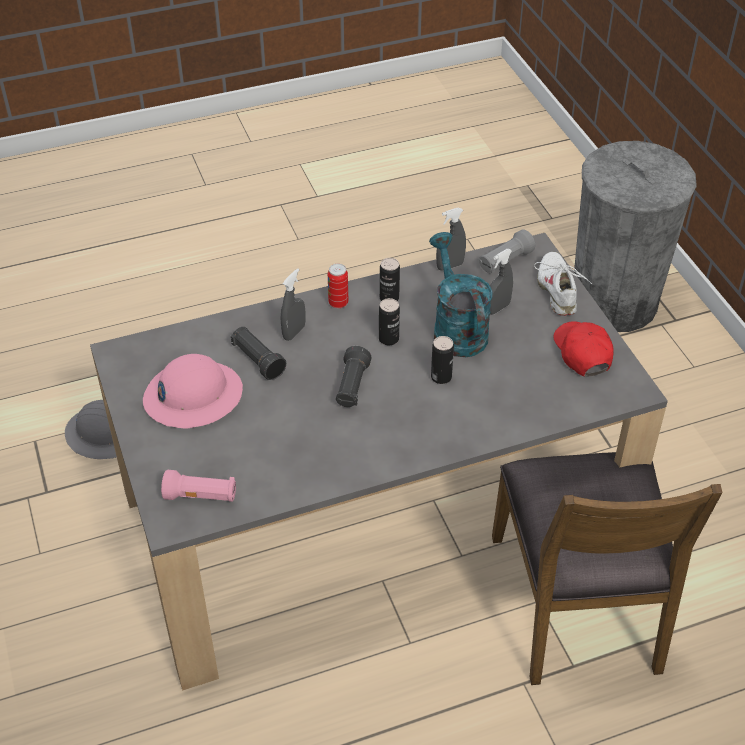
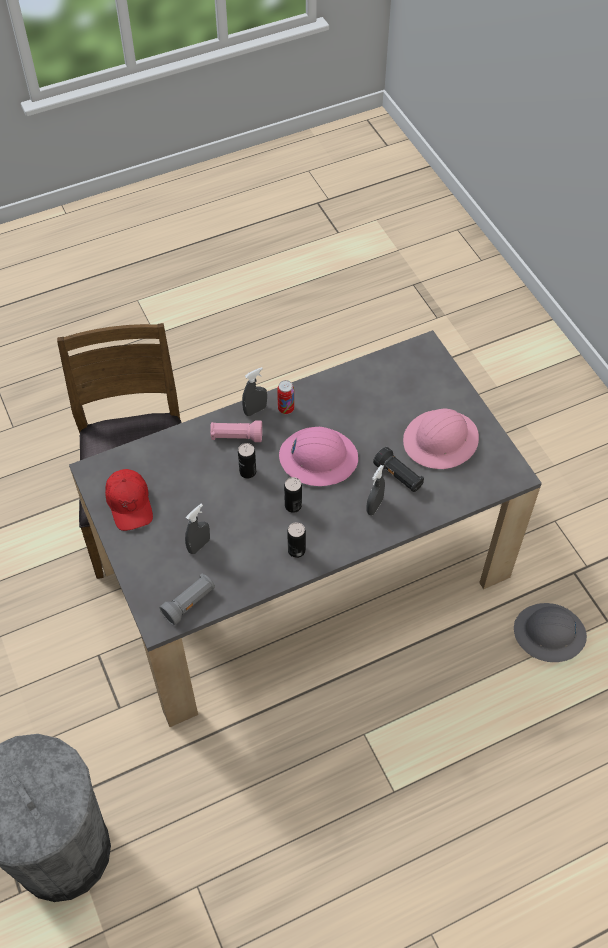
camera: 175 degrees right, 10 degrees up
(201, 496) = (411, 365): pink flashlight -> pink flashlight (236, 437)
(338, 303) = (341, 541): can -> can (286, 409)
(352, 387) = (318, 458): black flashlight -> pink hard hat
(450, 266) = (242, 593): grey spray bottle -> grey spray bottle (255, 410)
(456, 328) = (235, 521): turquoise watering can -> none
(558, 290) = (142, 571): white shoe -> none

